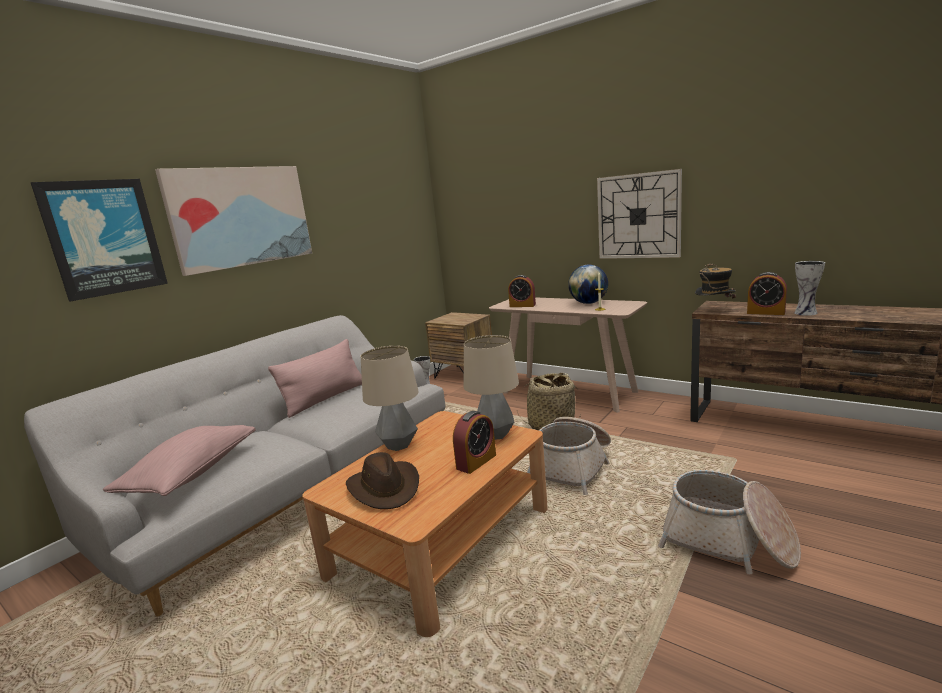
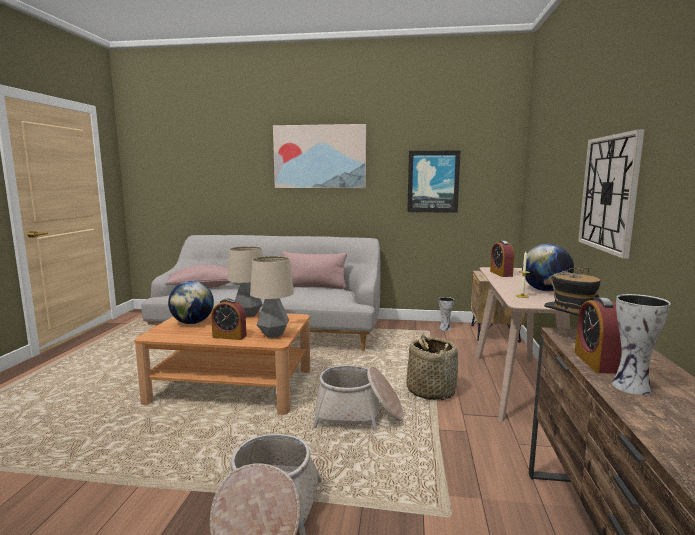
camera: 60 degrees right, 5 degrees down
(104, 238) = (242, 161): picture -> picture (433, 181)
(385, 488) = (192, 323): brown hat -> globe

